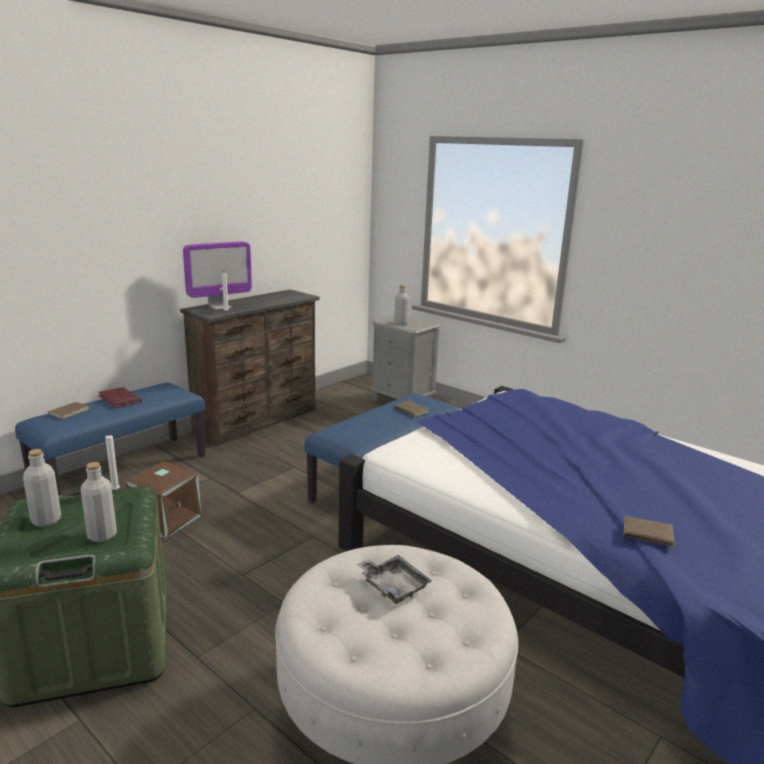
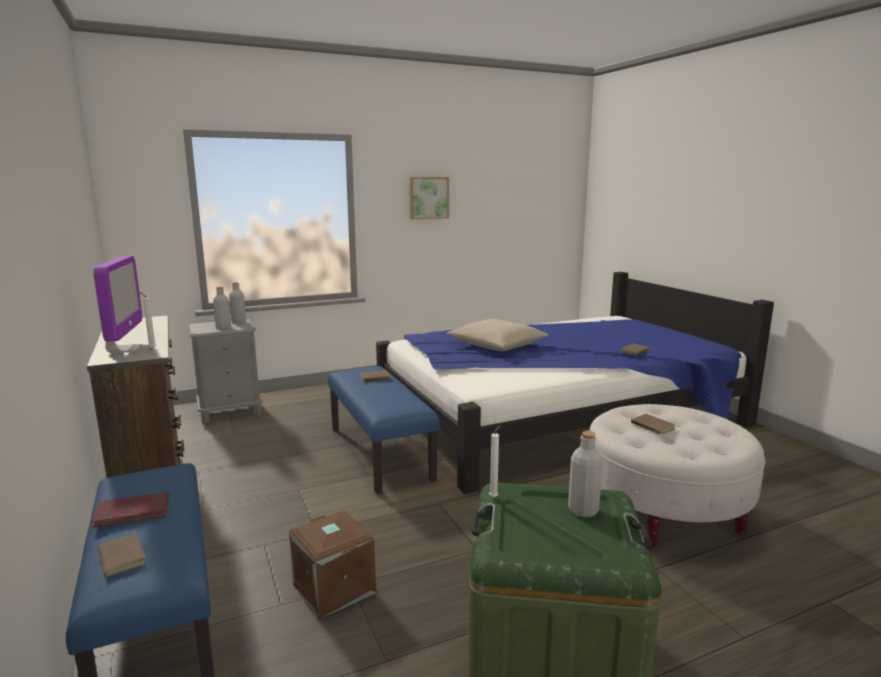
camera: 65 degrees left, 5 degrees down
(46, 520) = (539, 542): grey bottle -> grey bottle (239, 321)
(393, 586) = (651, 426): grey tray -> brown book
(544, 437) = (496, 345): none -> beige pillow
(674, 228) = (428, 198): none -> picture

